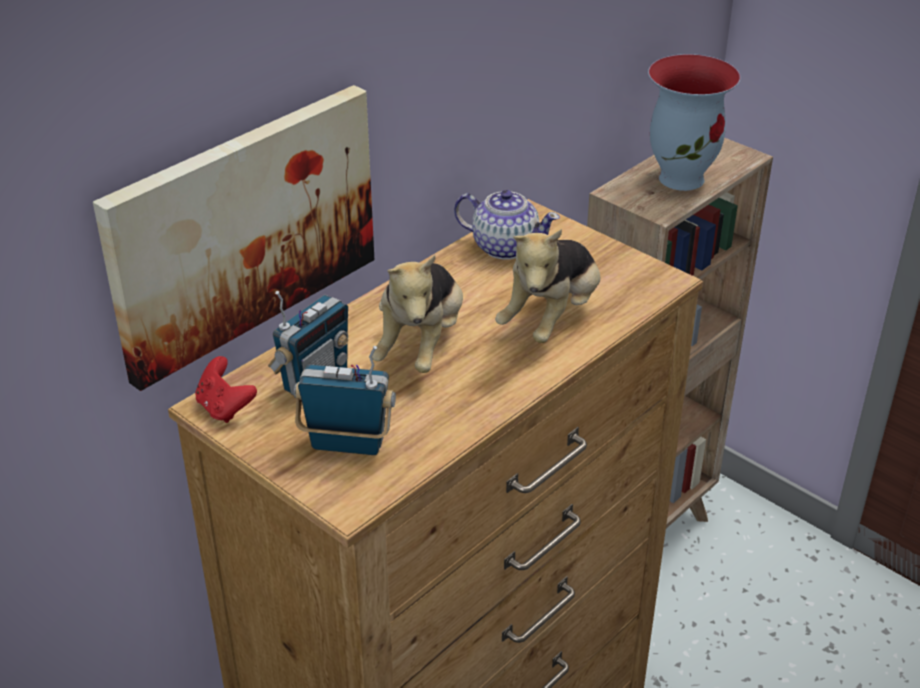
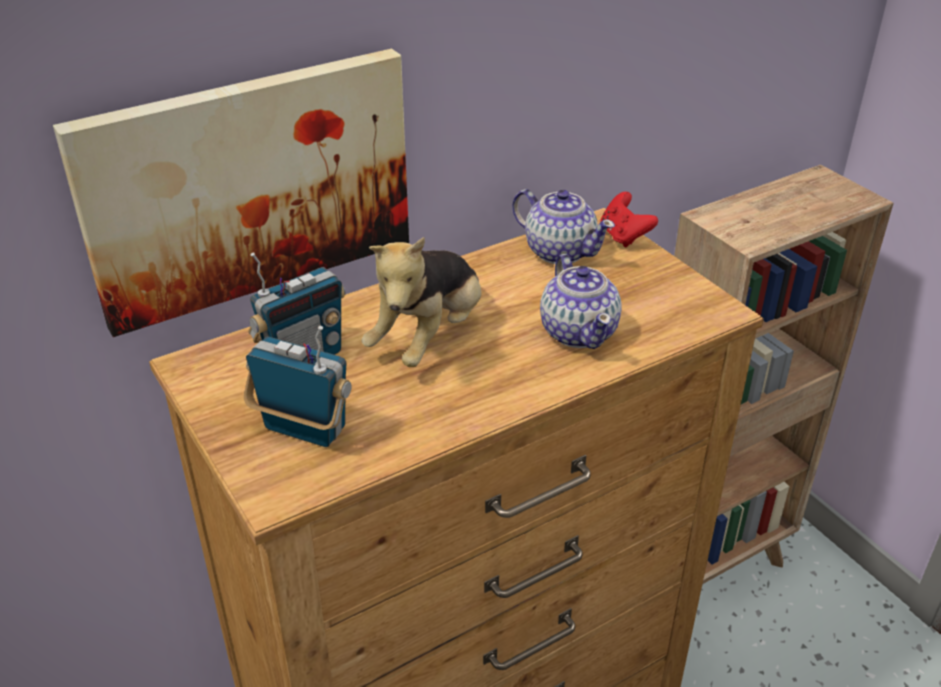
camera: 15 degrees right, 0 degrees up
(225, 408) = (202, 369): red game controller -> red game controller (624, 237)
(551, 318) = (579, 332): plush toy -> teapot
(682, 178) = (785, 211): vase -> none

